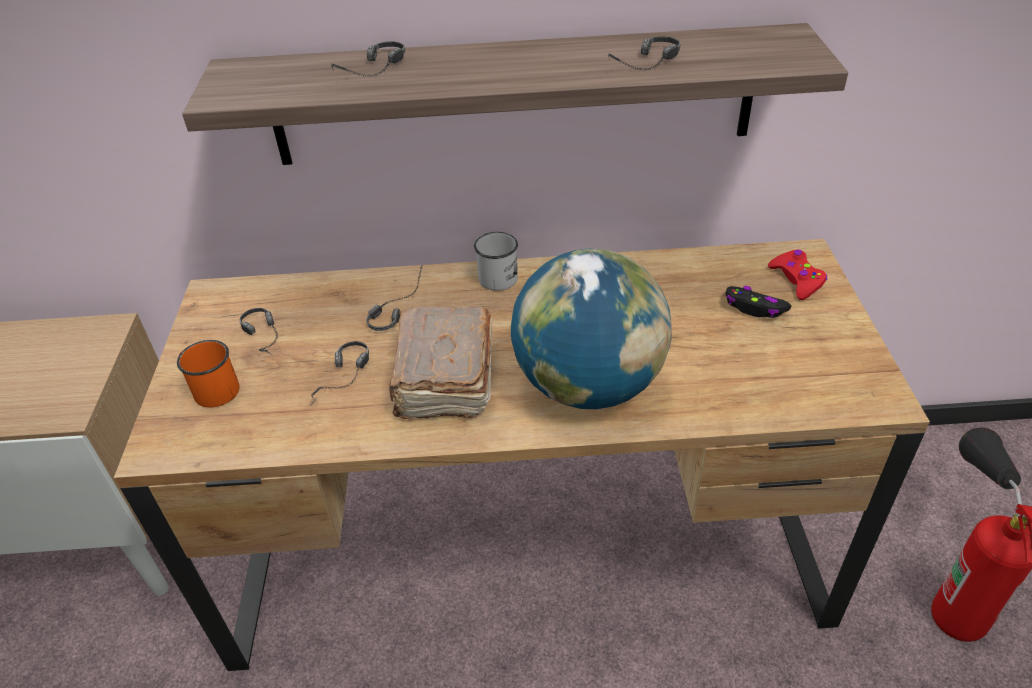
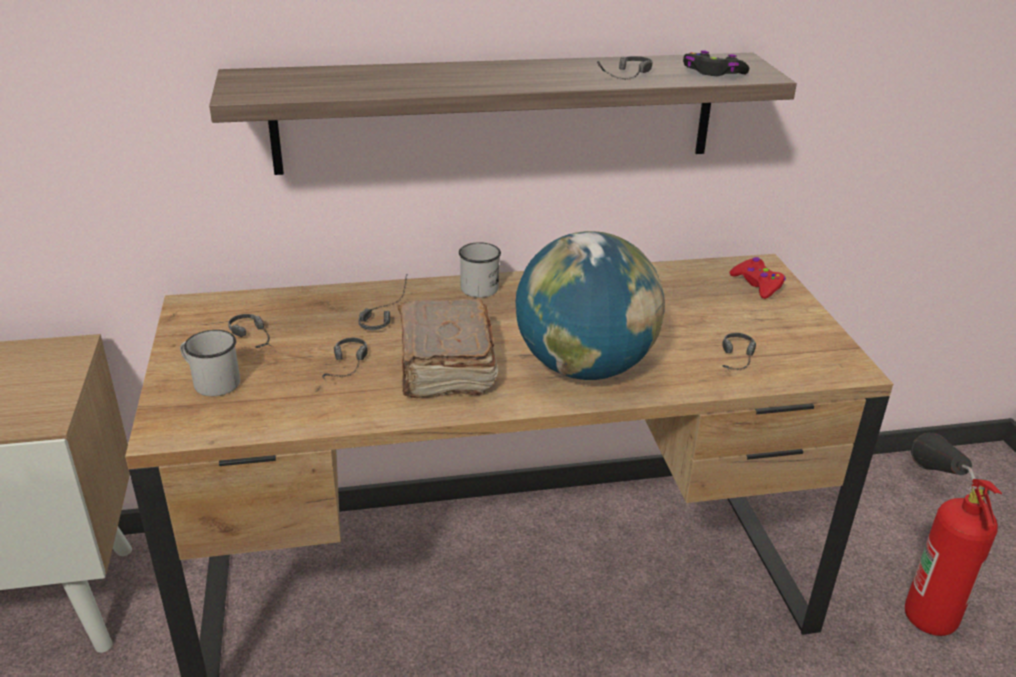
camera: 10 degrees left, 10 degrees down
(211, 389) = (211, 381): orange mug -> white mug
(373, 72) = (381, 78): headphones -> headphones (738, 364)
(754, 308) = (724, 306): black game controller -> black game controller (713, 73)

